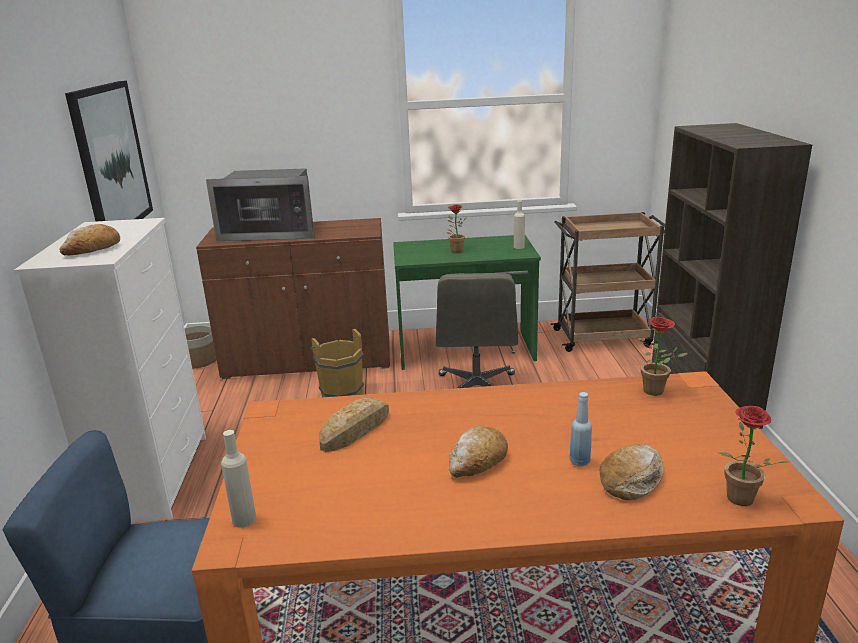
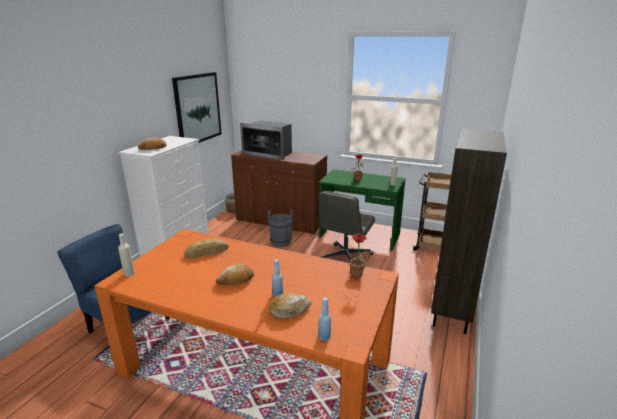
camera: 25 degrees right, 0 degrees up
(341, 393) = (281, 241): brown bucket -> grey bucket
(738, 501) = (324, 337): potted plant -> blue bottle

